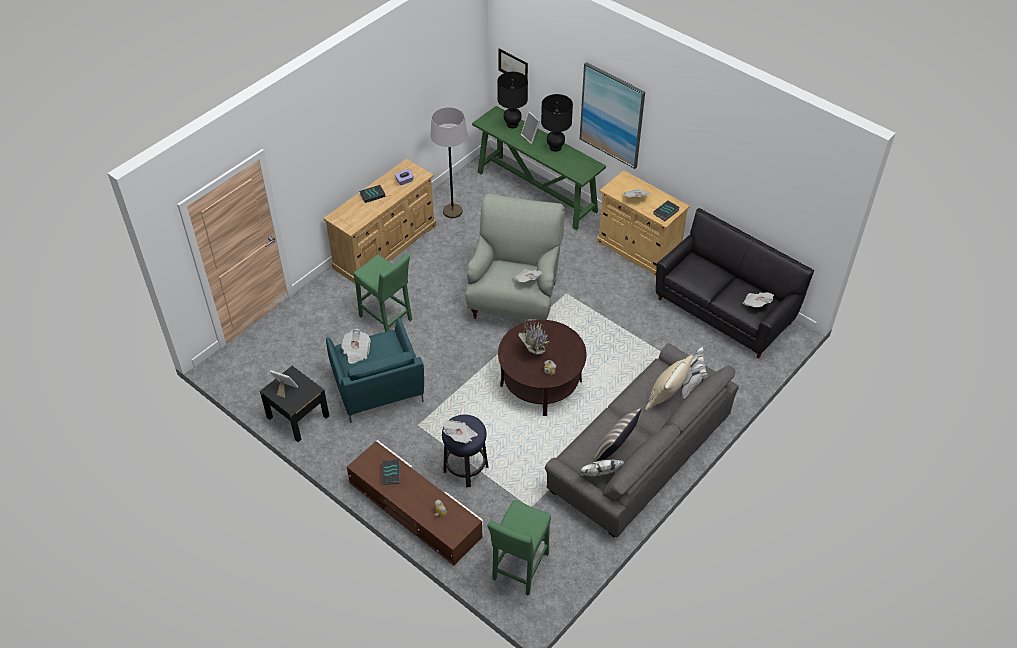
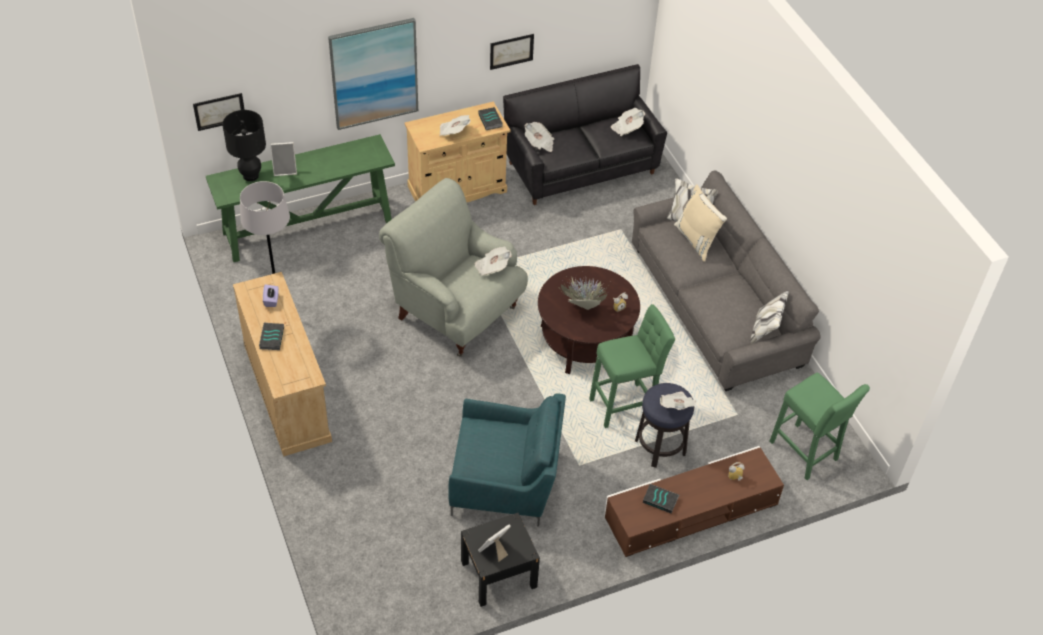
camera: 65 degrees left, 0 degrees up
(356, 352) = (479, 462): newspaper -> newspaper (539, 143)
(387, 320) = (406, 434): green stool -> green stool (626, 405)
(555, 147) = (319, 158): black table lamp -> none
(615, 450) = (740, 304): pillow -> none
(713, 175) = (511, 51): none -> picture

